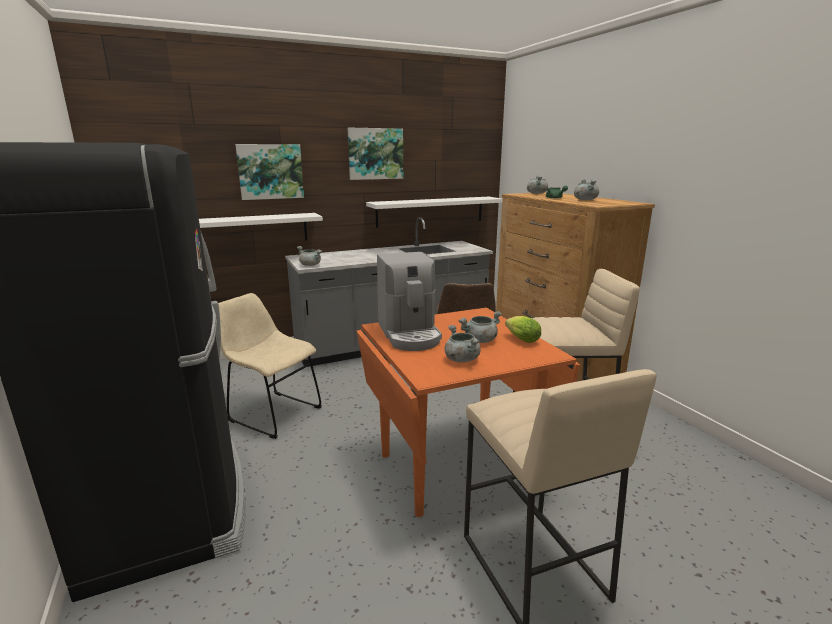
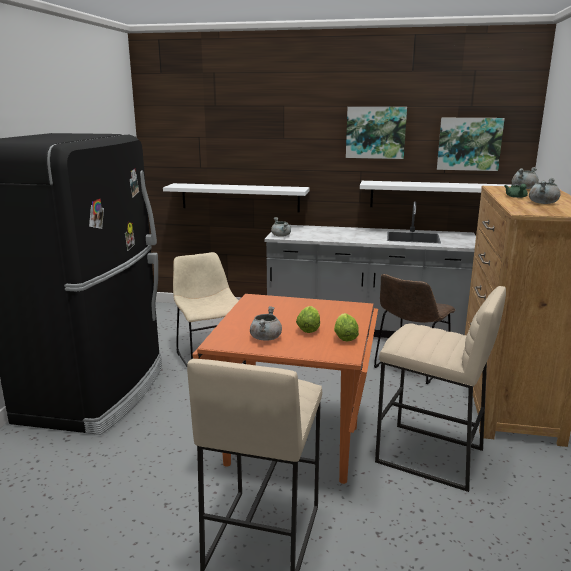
camera: 35 degrees right, 0 degrees up
(270, 171) = (272, 147): picture -> picture (469, 144)
(409, 334) = (264, 309): coffee machine -> none
(480, 340) = (309, 328): grey cooking pot -> lettuce

